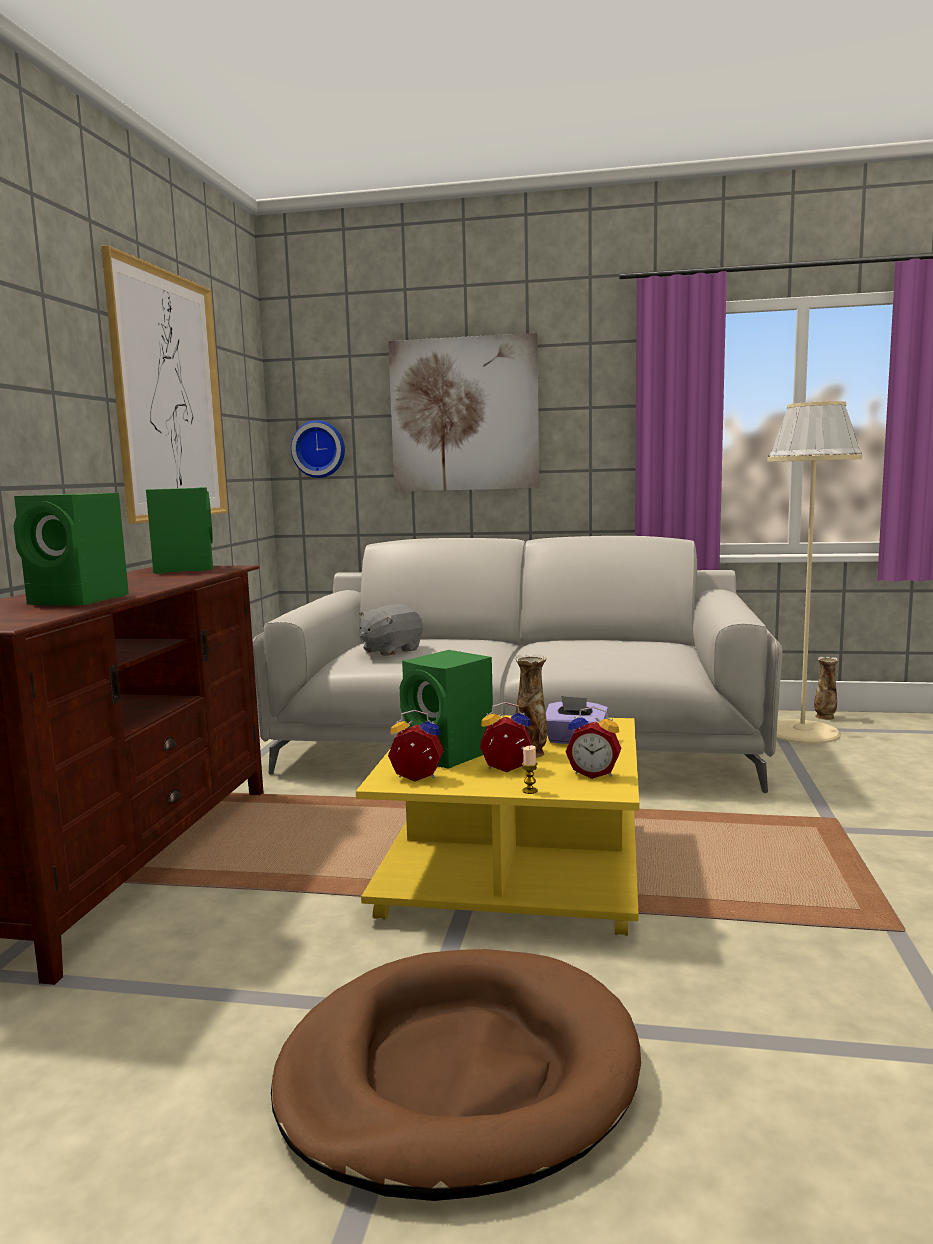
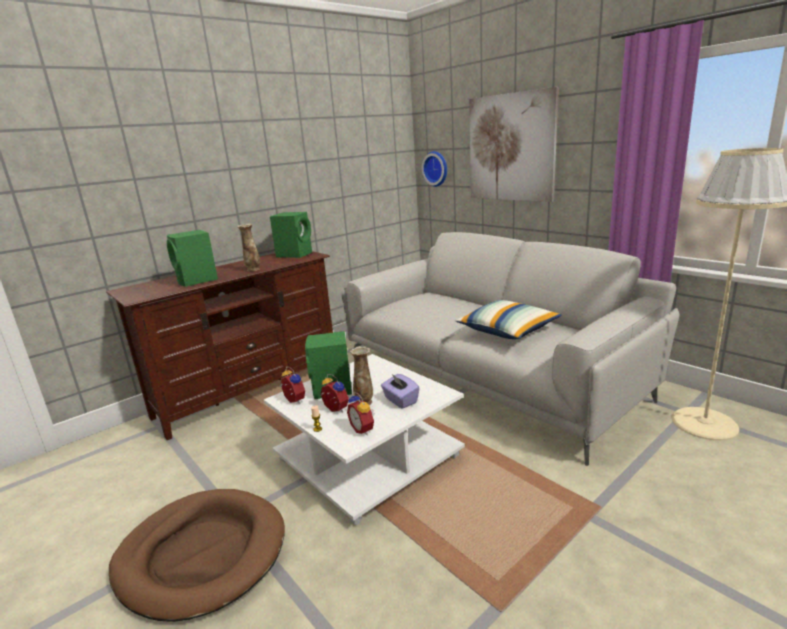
camera: 40 degrees right, 10 degrees up
(169, 397) = (318, 154): picture -> none
(390, 650) = (410, 306): grey plush toy -> none
(516, 869) = (370, 458): yellow coffee table -> white coffee table
(587, 650) = (508, 331): none -> pillow
(825, 717) = (750, 415): vase -> vase (253, 269)

